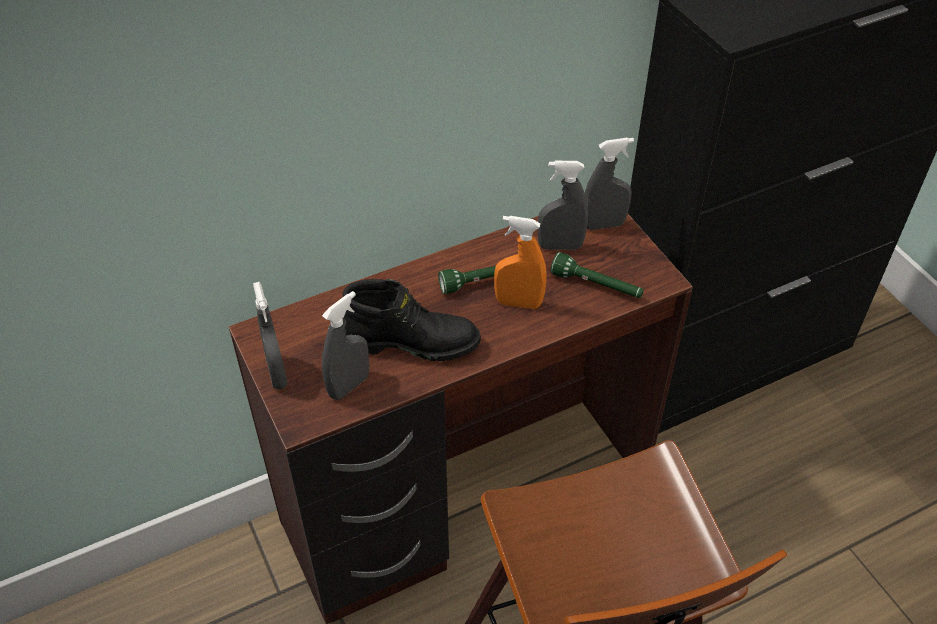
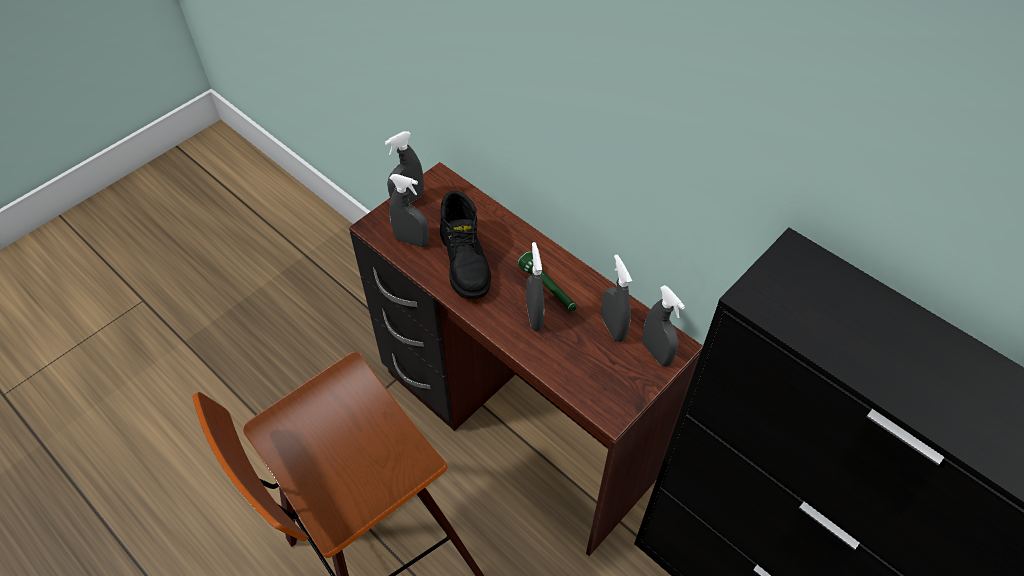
camera: 70 degrees right, 5 degrees up
(518, 303) = (534, 316): orange spray bottle -> grey spray bottle
(596, 286) = (579, 365): green flashlight -> none

